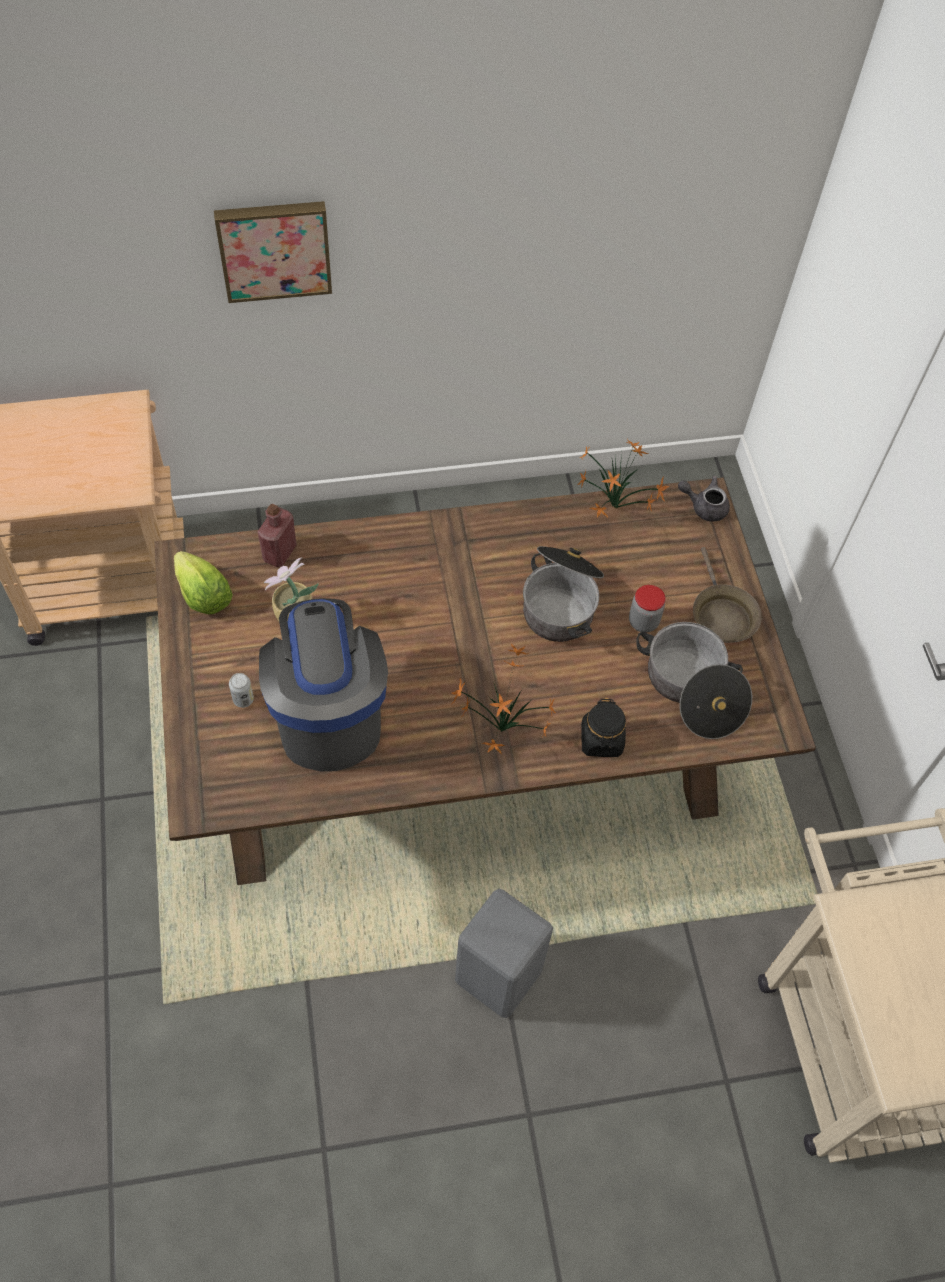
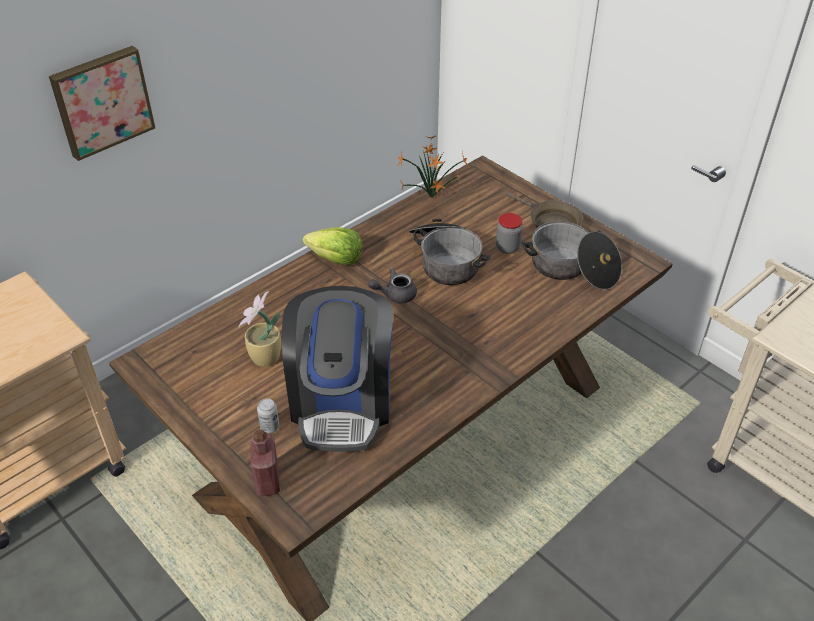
camera: 30 degrees left, 15 degrees down
(203, 595) = (180, 377): lettuce -> lettuce (336, 259)
(279, 553) = (218, 324): red bottle -> red bottle (267, 482)
(327, 711) = (342, 402): coffee machine -> coffee machine turned 135 degrees counterclockwise
(499, 730) = (473, 351): potted plant -> none
(499, 978) = (550, 569): grey stool -> none
(601, 740) = (545, 323): black jar -> none
(704, 506) = (485, 174): grey teapot -> grey teapot (395, 295)

